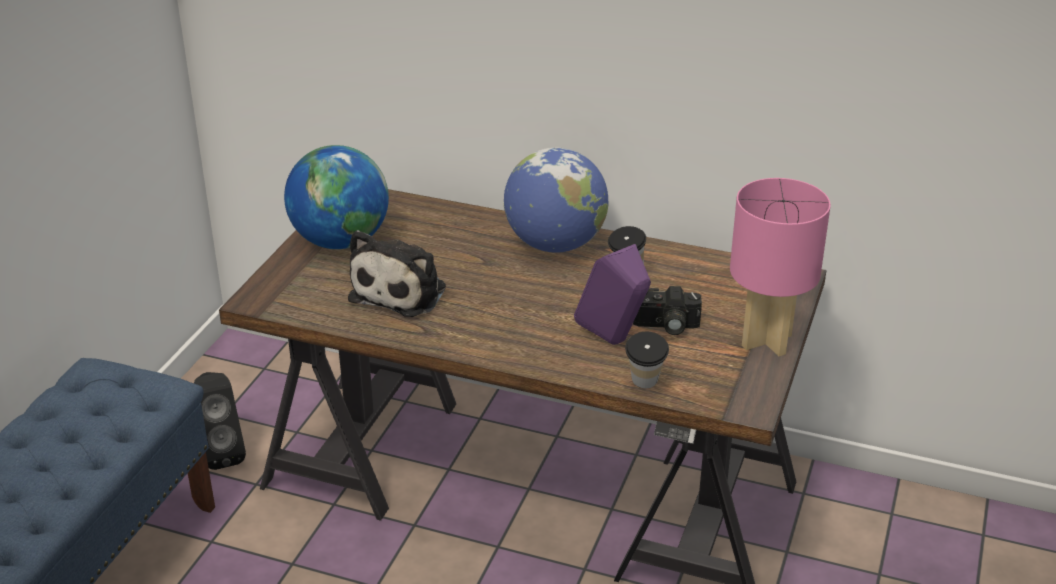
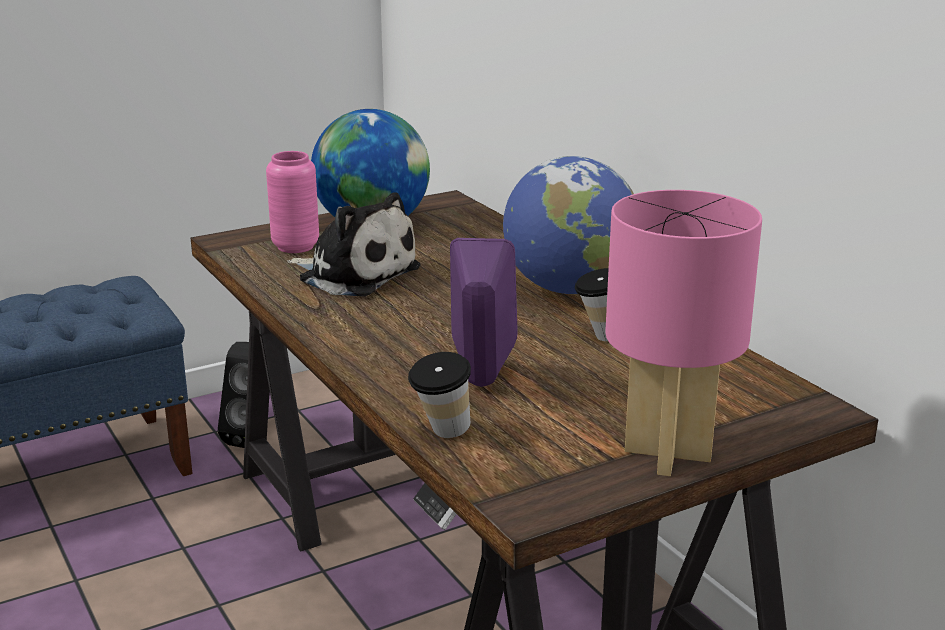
camera: 40 degrees right, 10 degrees down
(318, 284) = (295, 247): none -> pink vase
(402, 291) = (355, 274): plush toy -> plush toy turned 120 degrees counterclockwise
(666, 326) = (566, 393): camera -> none

